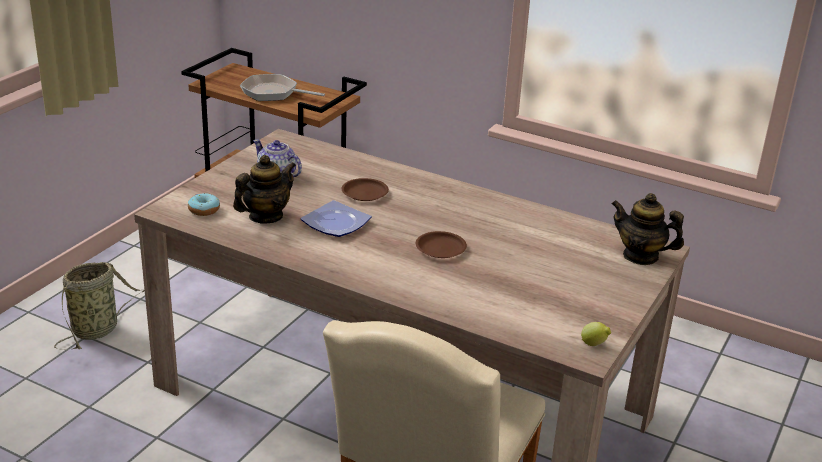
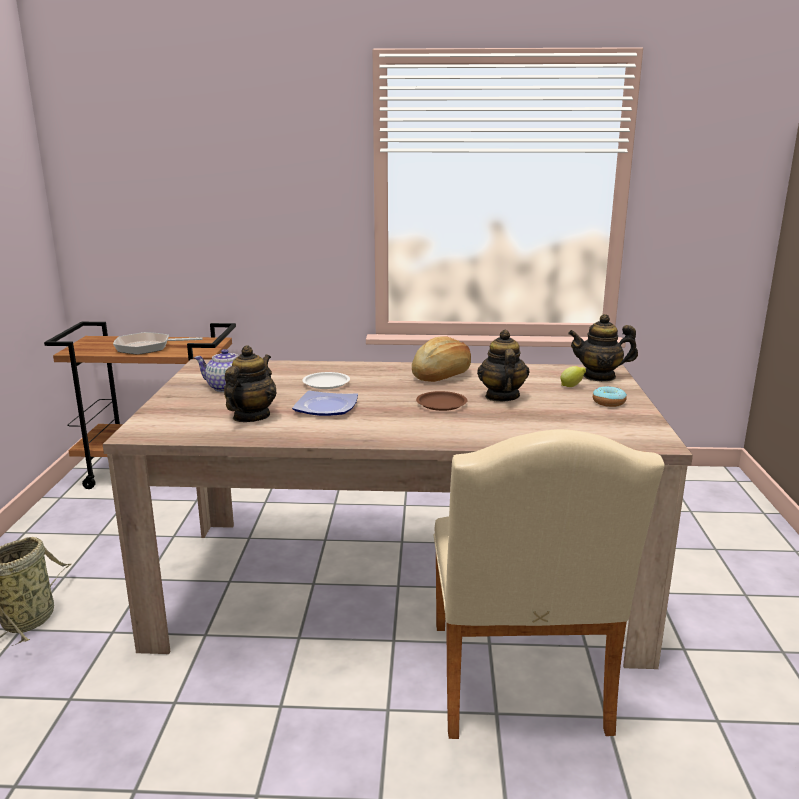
camera: 25 degrees left, 10 degrees down
(204, 210) = (180, 425): donut -> donut (608, 402)
(364, 193) = (326, 384): brown plate -> white plate
(482, 210) = (442, 375): none -> bread
(507, 255) = (501, 396): none -> teapot
(594, 344) = (652, 435): lemon -> lemon (572, 386)

